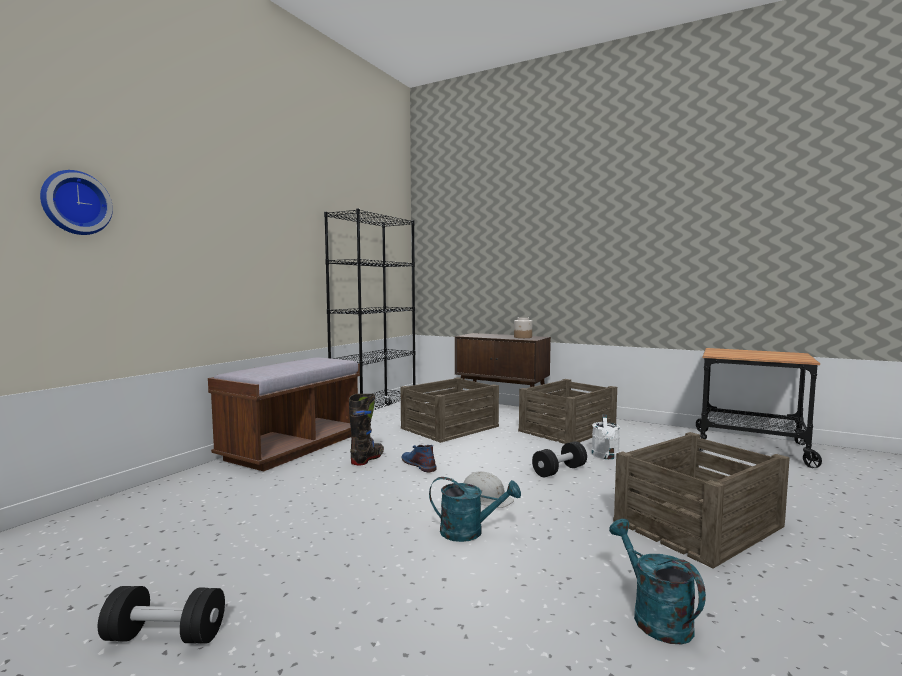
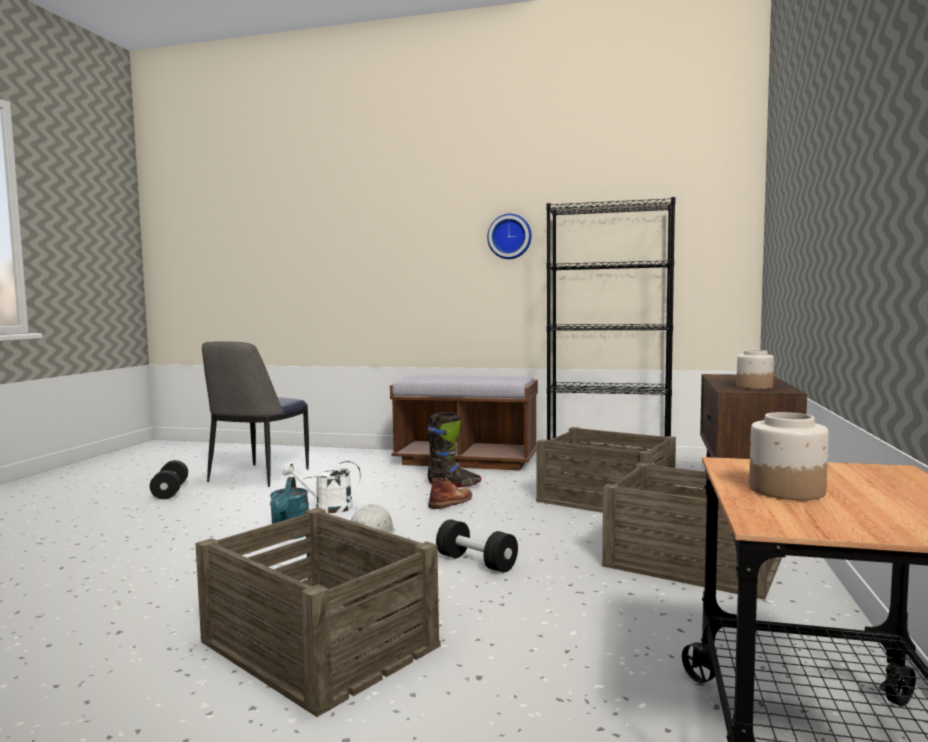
camera: 75 degrees right, 0 degrees up
(75, 203) = (327, 245): wall clock -> wall clock (510, 236)
(182, 554) = (257, 476): none -> chair
(418, 464) = (451, 502): blue boot -> brown boot
(606, 456) = (569, 590): white watering can -> white watering can (326, 508)
(654, 616) = (129, 607): turquoise watering can -> none
(757, 356) = (786, 490): none -> jar

